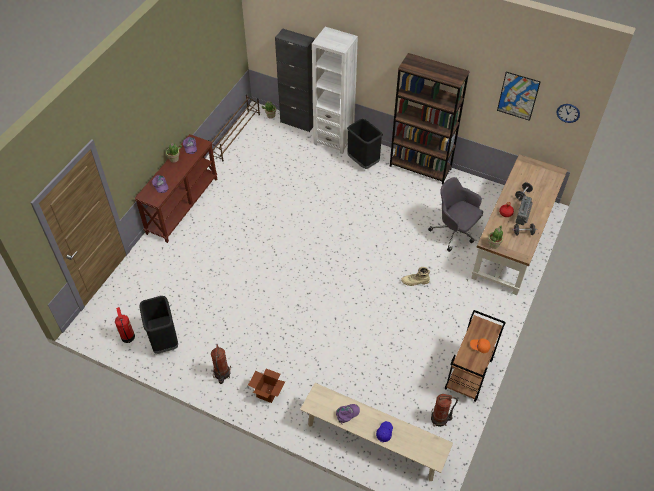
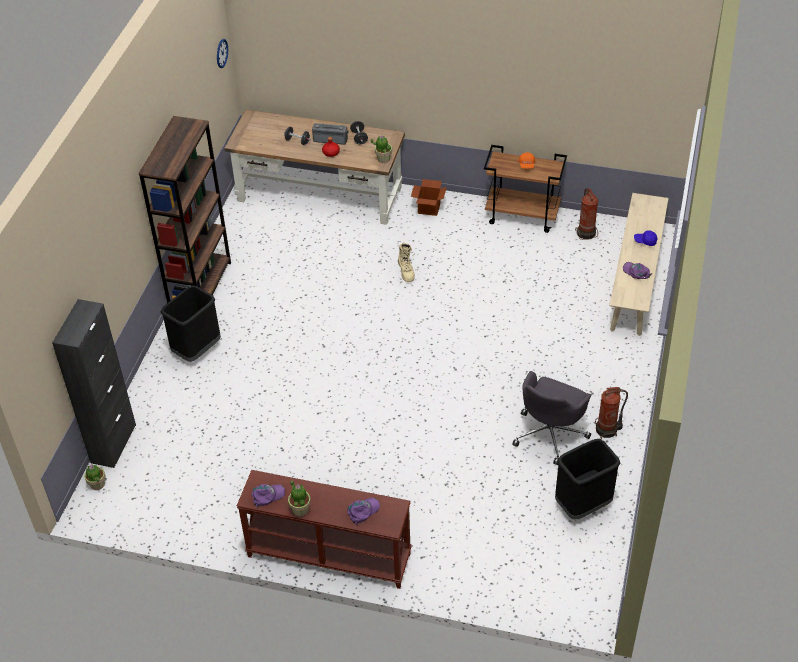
camera: 100 degrees left, 5 degrees down
(128, 336) = (592, 550): fire extinguisher -> none
(236, 135) = (151, 522): brown shoe rack -> none
(268, 393) = (614, 379): cardboard box -> cardboard box (429, 208)
(333, 140) = (153, 391): white bookcase -> none
(455, 232) = (315, 244): grey office chair -> grey office chair (550, 433)
(518, 96) = (198, 89): picture -> none

